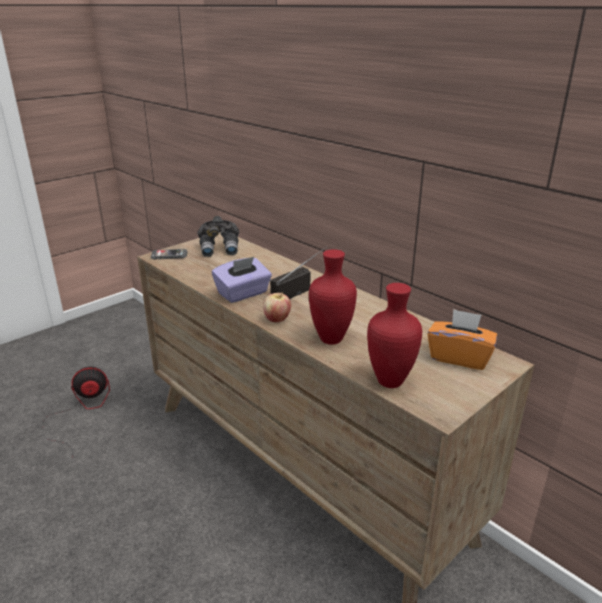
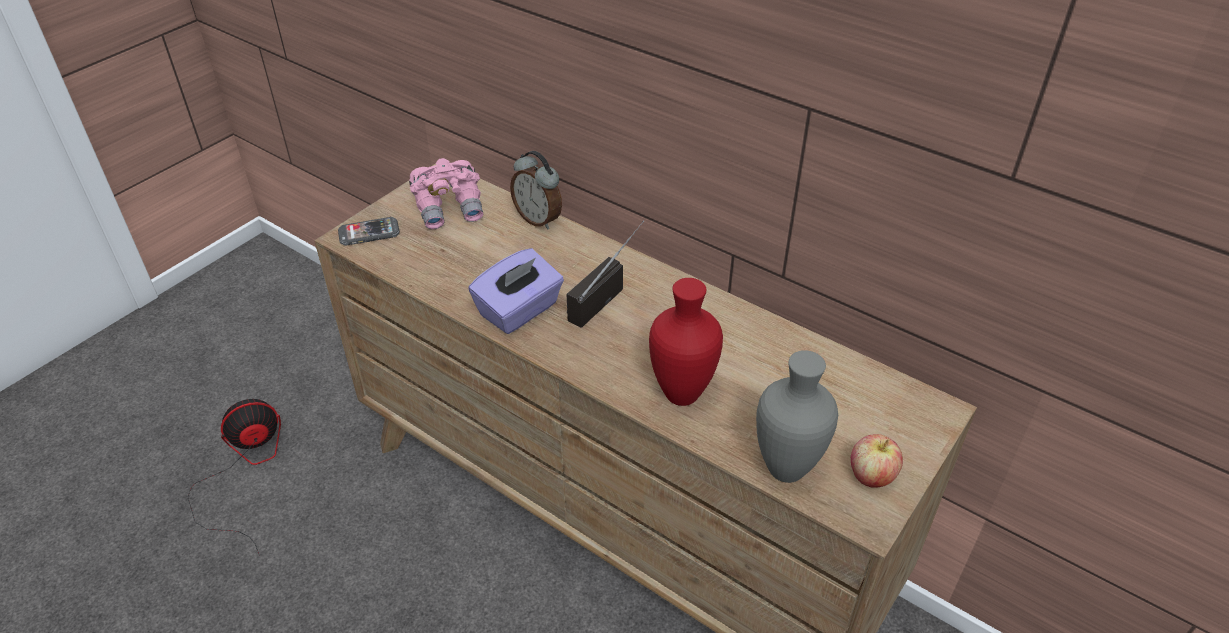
camera: 10 degrees left, 15 degrees up
(220, 249) = (450, 208): grey binoculars -> pink binoculars
(270, 257) = (539, 219): none -> alarm clock
(277, 319) = (589, 362): apple -> apple (871, 476)
(392, 382) = (788, 470): red vase -> grey vase
(459, 357) = (872, 407): orange tissue box -> none

